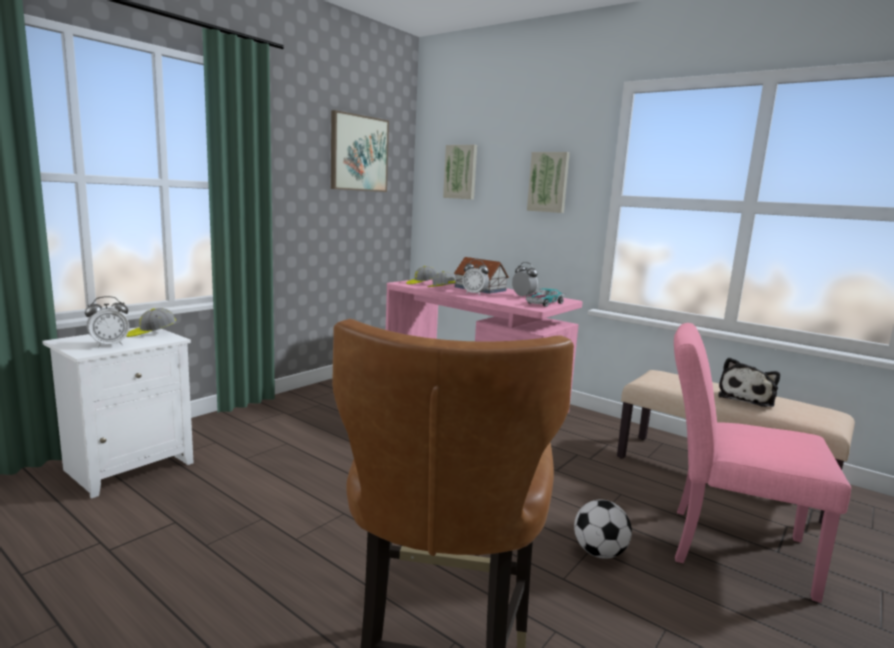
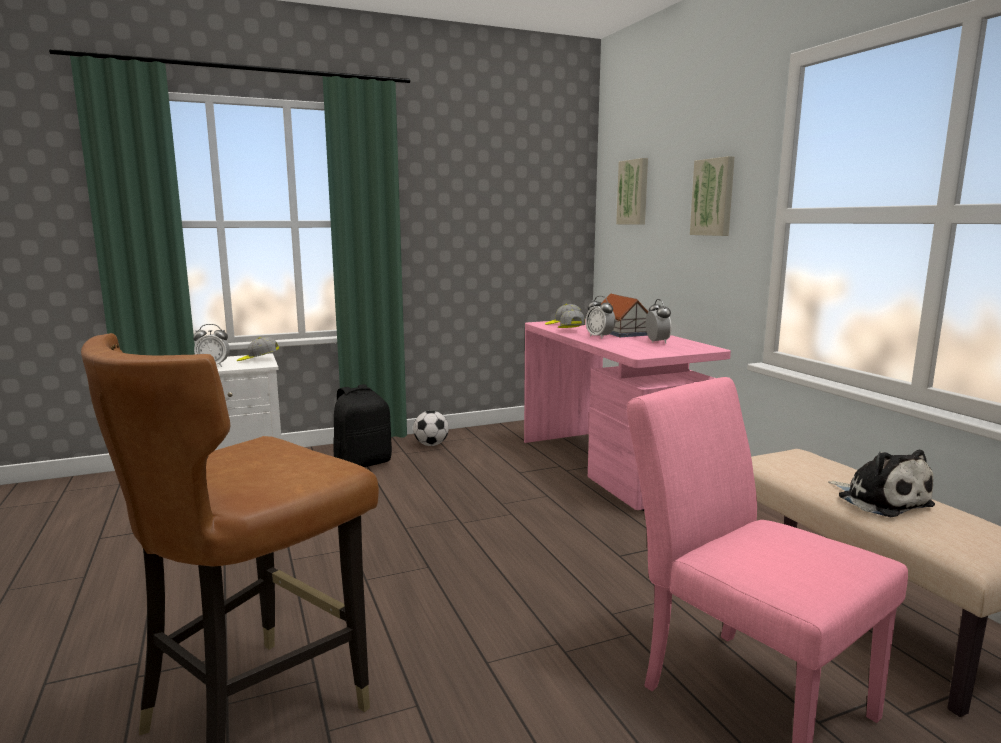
camera: 30 degrees right, 0 degrees up
(257, 430) = (363, 463): none -> black backpack
(358, 153) = (515, 180): picture -> none
(544, 303) = (664, 351): toy car -> none
(599, 553) = (560, 650): football -> football (431, 445)
(747, 398) = (880, 500): plush toy -> plush toy turned 90 degrees counterclockwise

